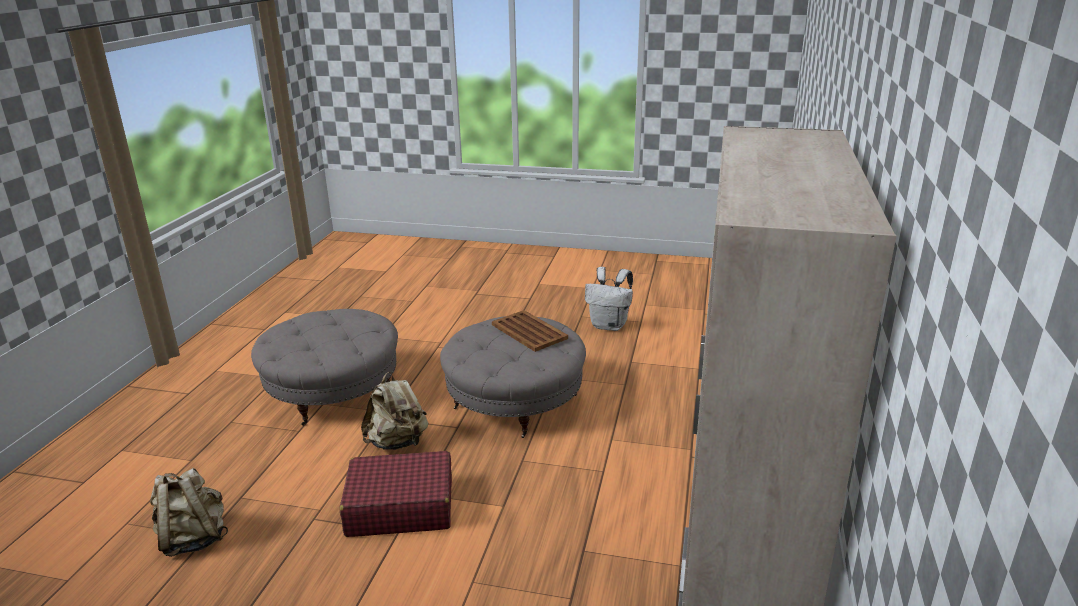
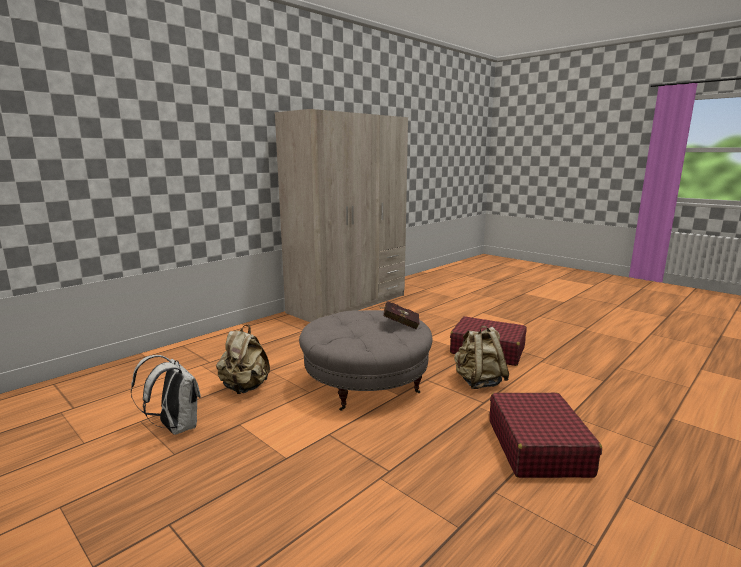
camera: 150 degrees left, 10 degrees down
(193, 538) = (626, 368): beige backpack -> beige backpack (245, 388)
(333, 392) = (537, 447): grey ottoman -> red suitcase
(481, 353) = (399, 324): none -> red book
(529, 331) = (344, 327): brown tray -> none

